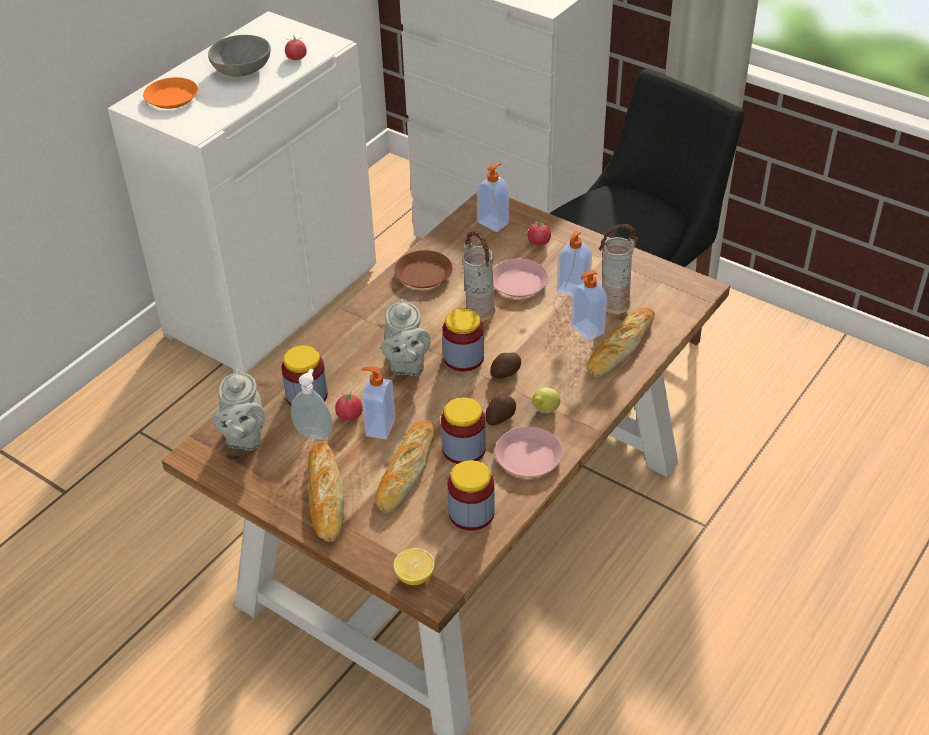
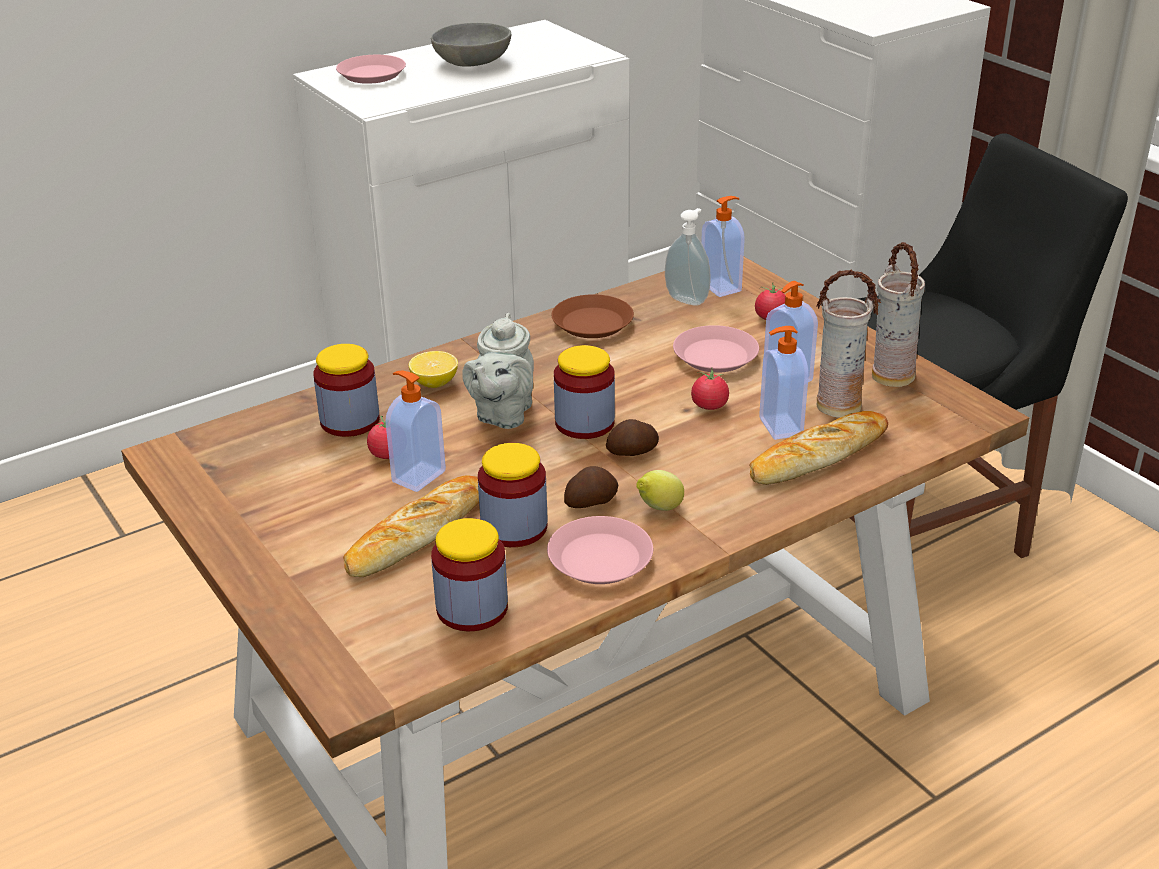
camera: 20 degrees right, 10 degrees down
(171, 98) = (371, 75): orange plate -> pink plate
(244, 437) = (238, 448): grey teapot -> none
(296, 58) = (545, 61): tomato -> tomato (709, 406)
(315, 433) = (329, 463): soap dispenser -> soap dispenser (688, 299)
(325, 496) = (288, 538): bread -> none
(415, 576) = (338, 667): lemon -> lemon (434, 383)
(479, 312) = (639, 377): vase -> vase (890, 377)

